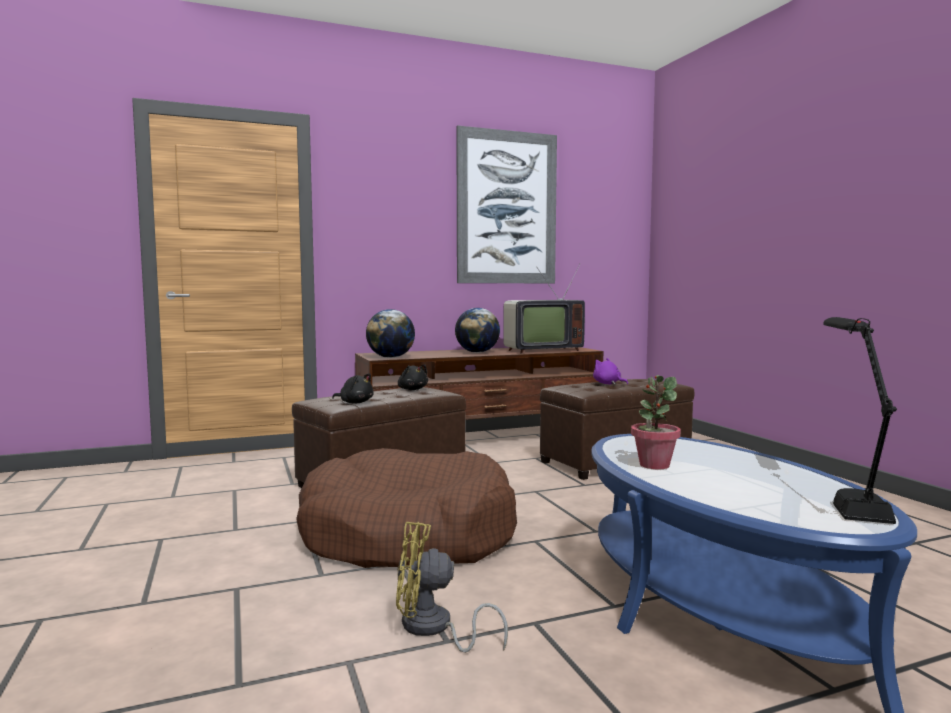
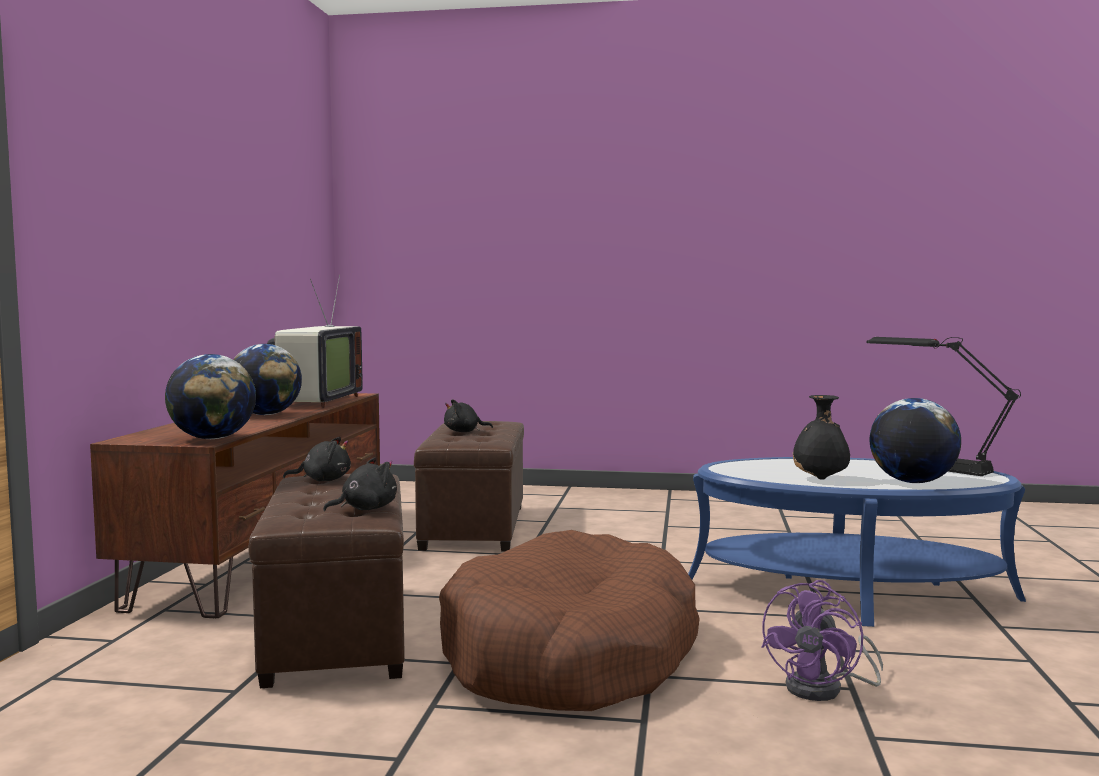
camera: 60 degrees left, 0 degrees up
(433, 629) = (825, 689): yellow fan -> purple fan
(507, 208) = (230, 184): picture -> none
(608, 384) = (464, 432): purple plush toy -> black plush toy
(654, 465) = (820, 479): potted plant -> black vase
(723, 494) = (912, 482): none -> globe

